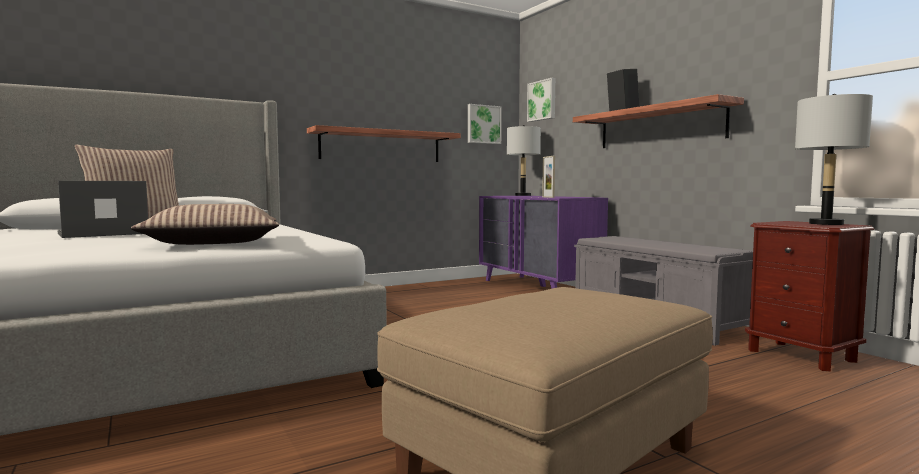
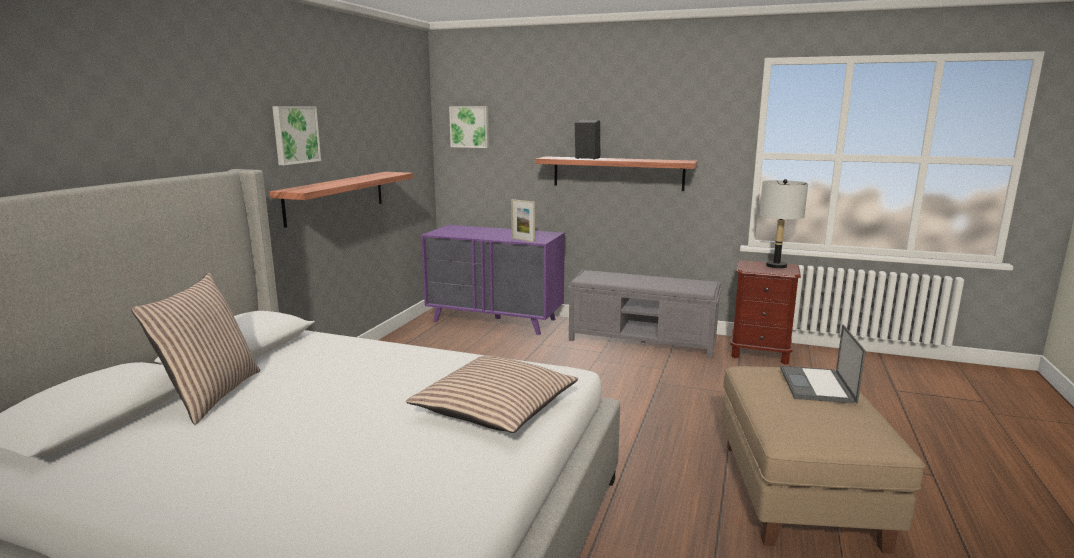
camera: 40 degrees left, 10 degrees up
(102, 234) = (289, 429): laptop -> laptop (817, 386)
(483, 124) = (410, 152): picture -> picture (295, 134)
(523, 195) = (460, 228): grey table lamp -> none

